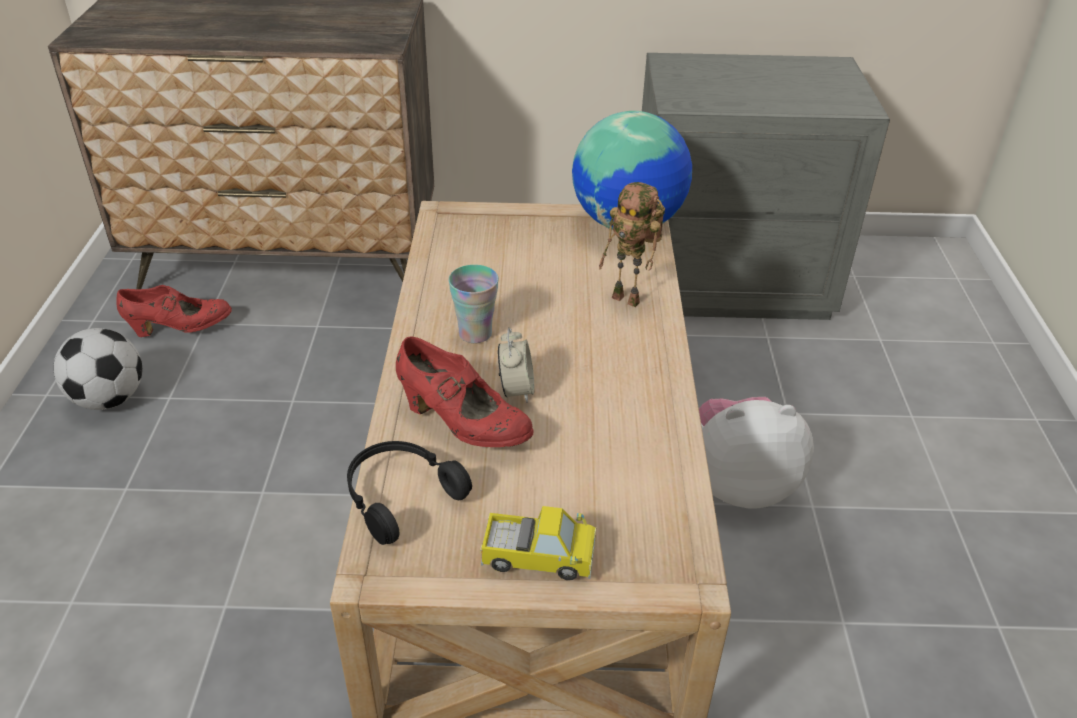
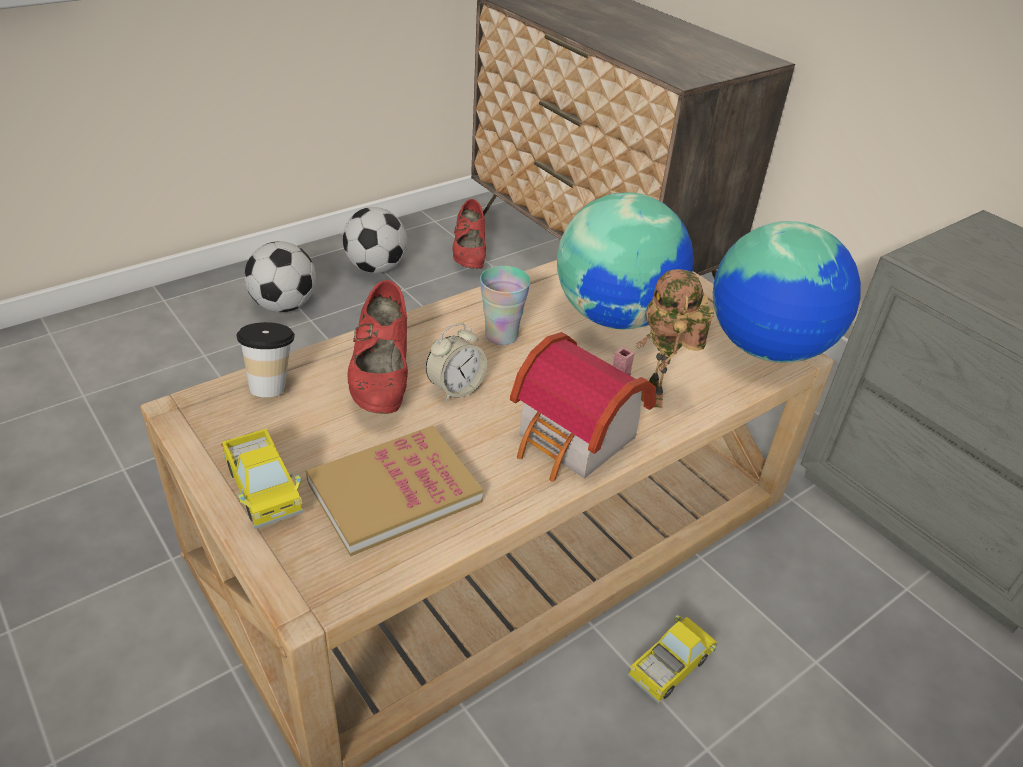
camera: 50 degrees right, 0 degrees up
(74, 497) = (284, 305): none -> football
(180, 328) = (469, 255): red shoe -> red shoe turned 45 degrees clockwise
(400, 496) = (272, 385): black headphones -> cup
(516, 266) = (616, 316): none -> globe
(607, 481) = (394, 492): none -> book
(639, 360) = (575, 441): none -> toy house
(739, 484) = (670, 667): plush toy -> toy truck

